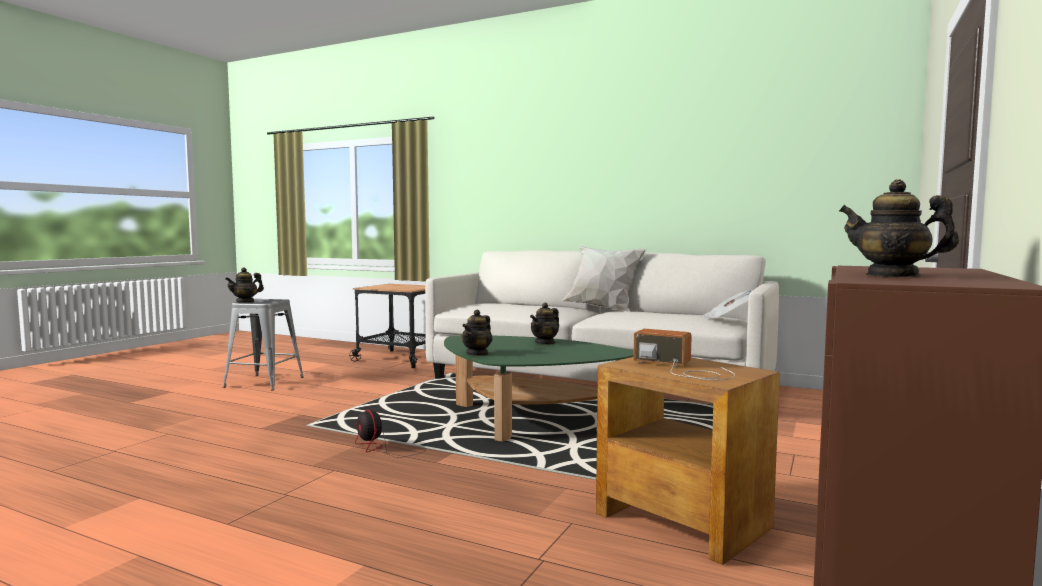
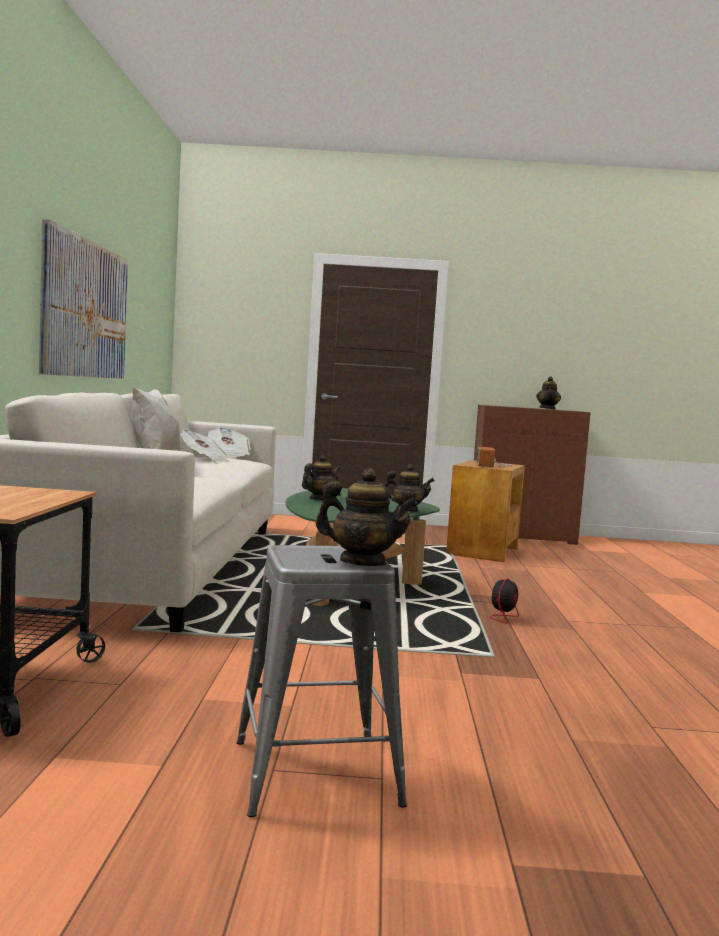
camera: 115 degrees left, 0 degrees up
(545, 343) = (319, 499): teapot -> teapot turned 60 degrees counterclockwise
(638, 192) = (85, 309): none -> picture
(670, 313) = (204, 459): none -> newspaper

